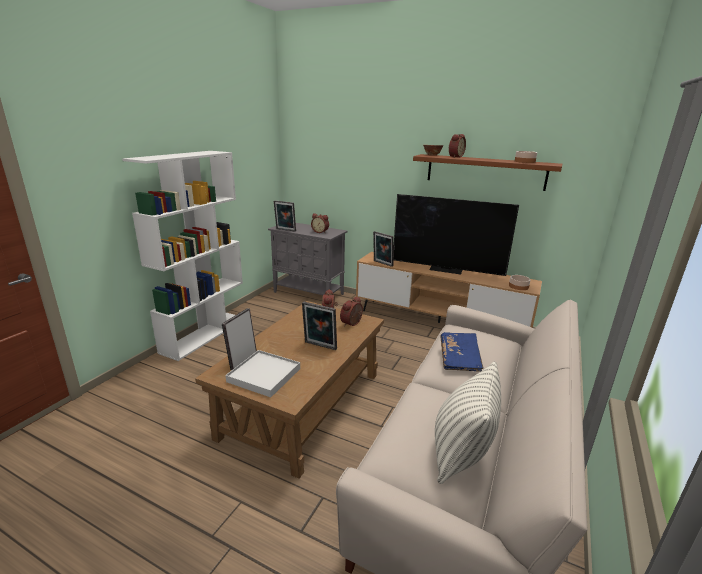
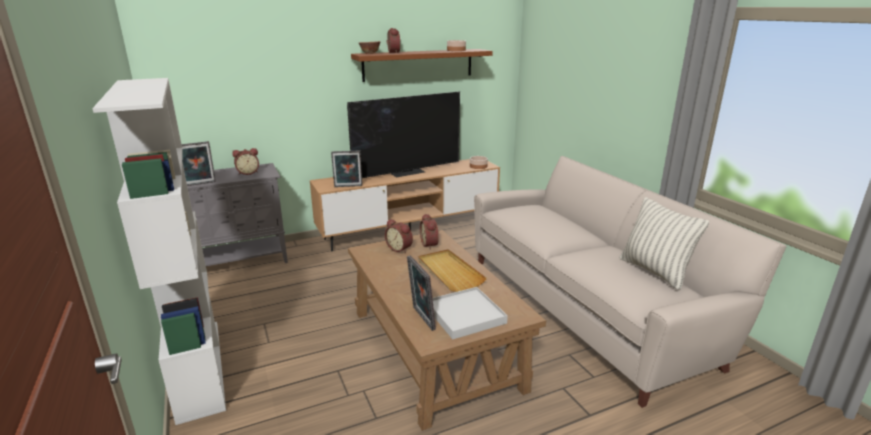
camera: 50 degrees left, 0 degrees up
(319, 346) = (449, 272): picture frame -> beige tray
(459, 359) = (549, 226): blue book -> none

